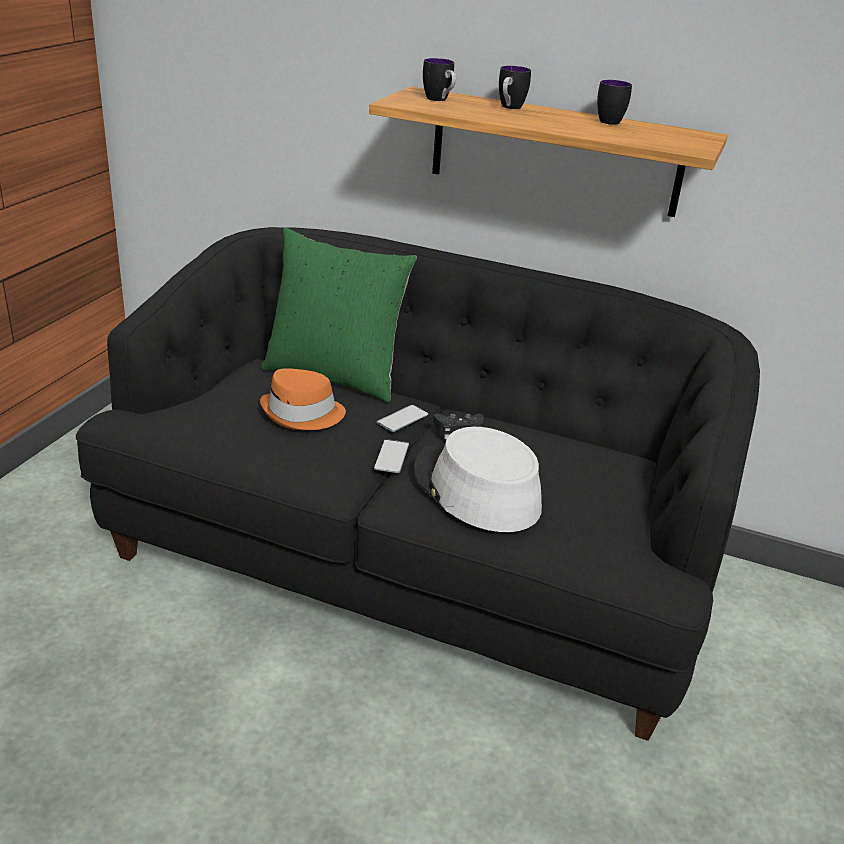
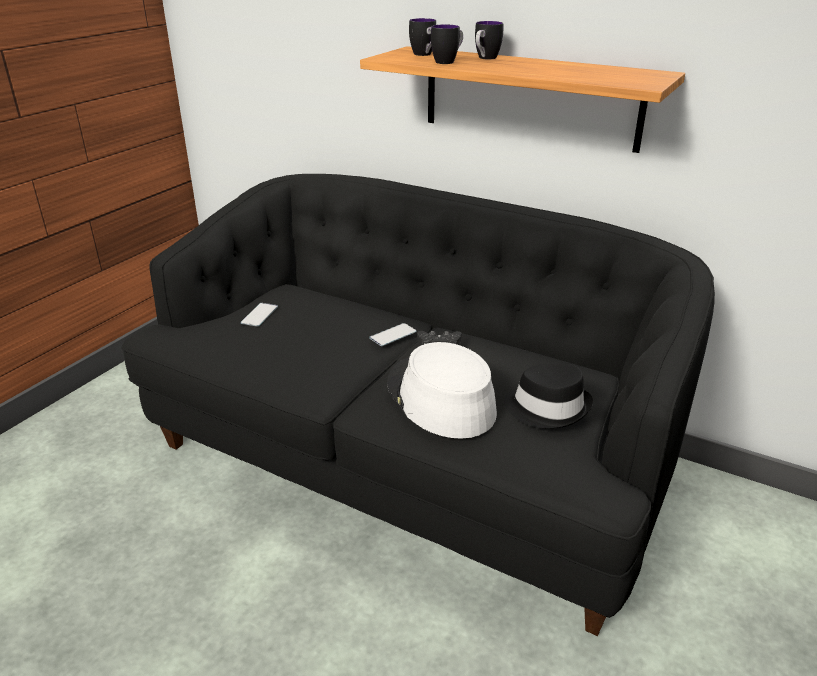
camera: 10 degrees right, 0 degrees up
(302, 414) = (306, 330): orange hat -> none
(335, 375) = (344, 297): green pillow -> none
(391, 456) = (375, 367): phone -> phone (259, 315)
(593, 496) = (548, 407): none -> black hat
(612, 121) = (576, 65): mug -> mug (448, 61)

